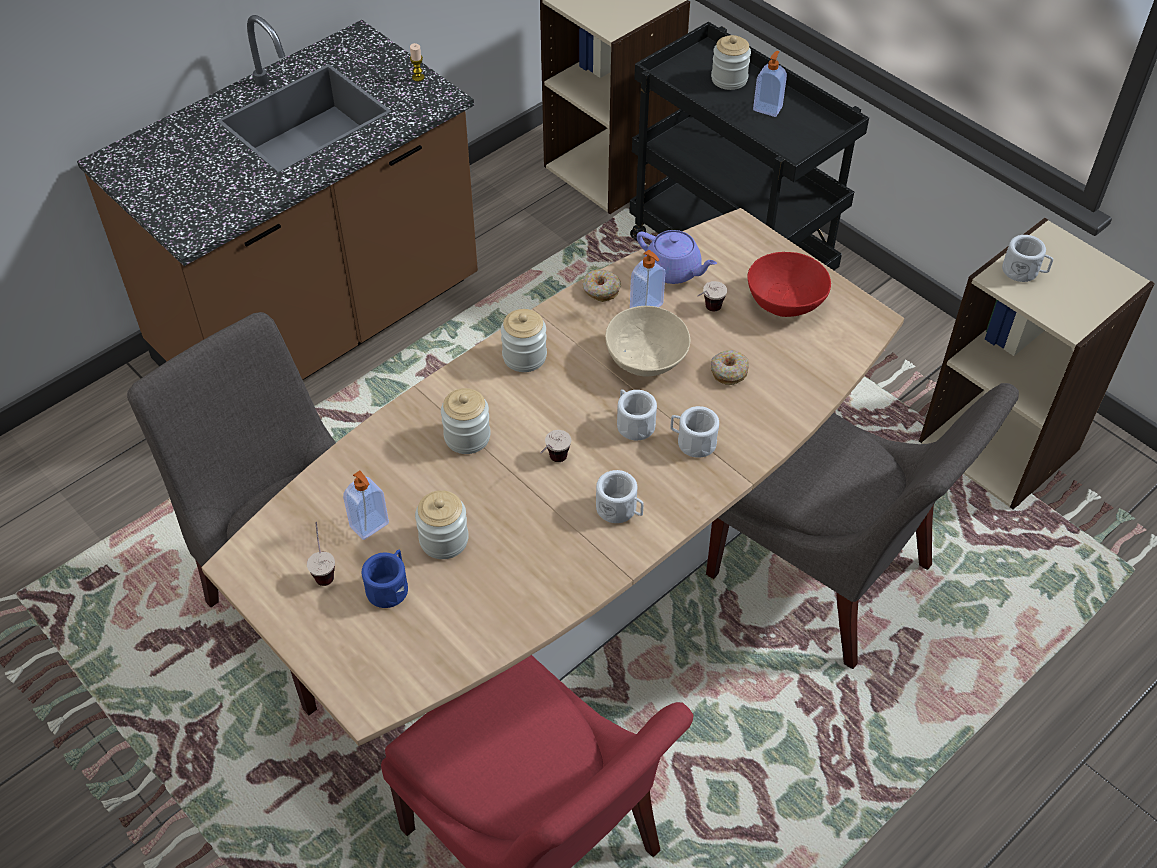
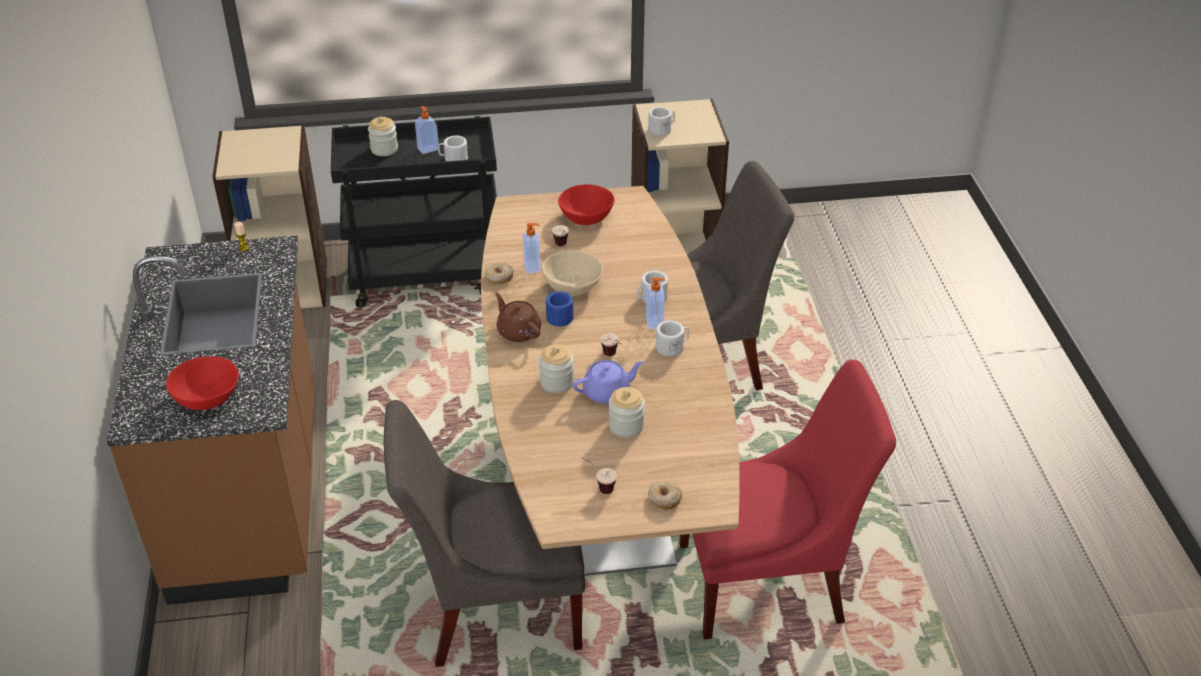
camera: 55 degrees left, 10 degrees down
(180, 185) = (207, 397): none -> red bowl
(370, 526) = (585, 452): soap dispenser -> soap dispenser (655, 322)
(389, 586) = (639, 463): blue mug -> blue mug (558, 316)
(524, 356) = (518, 331): jar -> brown teapot
(633, 423) = (615, 313): white mug -> white mug (453, 159)
(673, 271) = (516, 244): purple teapot -> purple teapot (607, 392)
(728, 371) = (615, 261): donut -> donut (664, 499)

